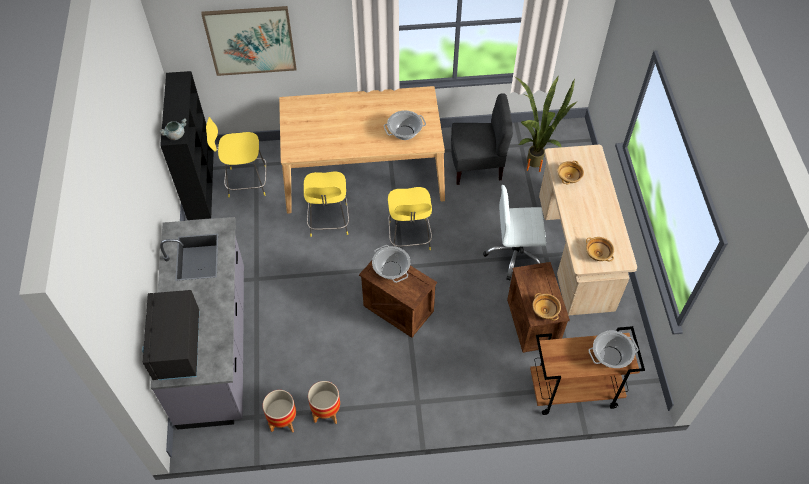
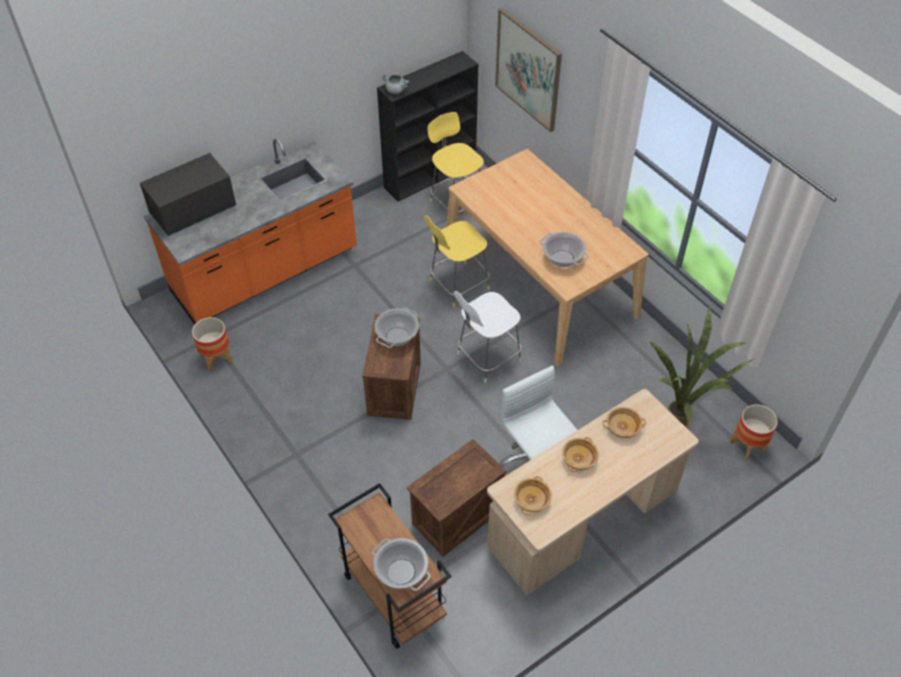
camera: 60 degrees right, 5 degrees down
(215, 345) = (265, 272): grey counter -> orange counter
(326, 412) = (243, 386): planter -> planter (747, 446)
(409, 237) = (487, 358): yellow stool -> white stool
(477, 166) = (628, 373): grey chair -> none
(545, 310) = (437, 492): beige bowl -> beige bowl (579, 459)

